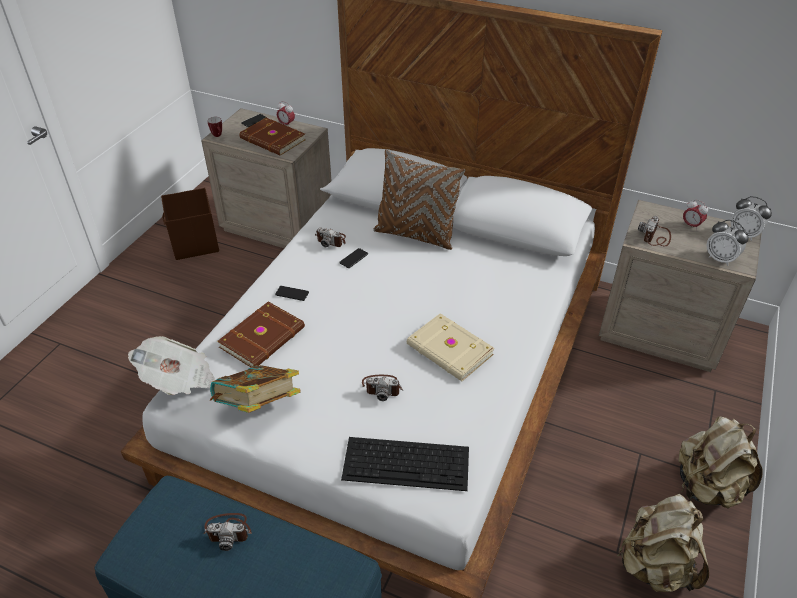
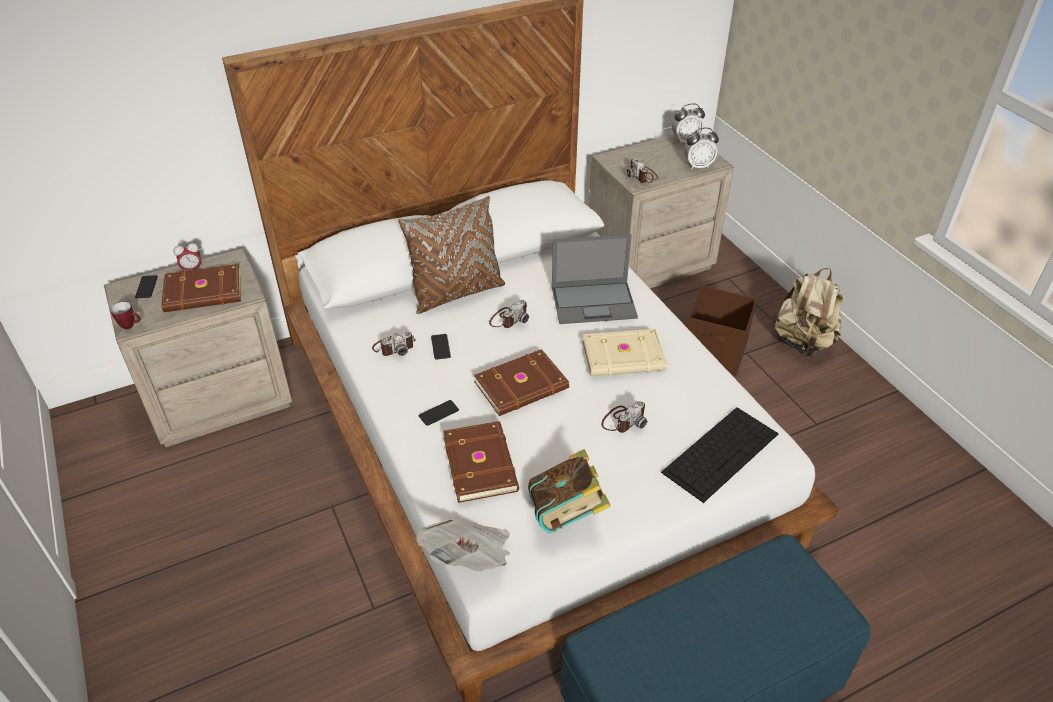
camera: 50 degrees left, 0 degrees up
(194, 243) = (151, 483): brown storage box -> brown storage box (715, 353)
(228, 530) = (681, 617): camera -> camera (509, 318)
(357, 316) = (522, 386): none -> brown book
(491, 302) = (594, 302): none -> laptop
(655, 565) = (842, 412): beige backpack -> none
(691, 225) = (650, 154): alarm clock -> none

